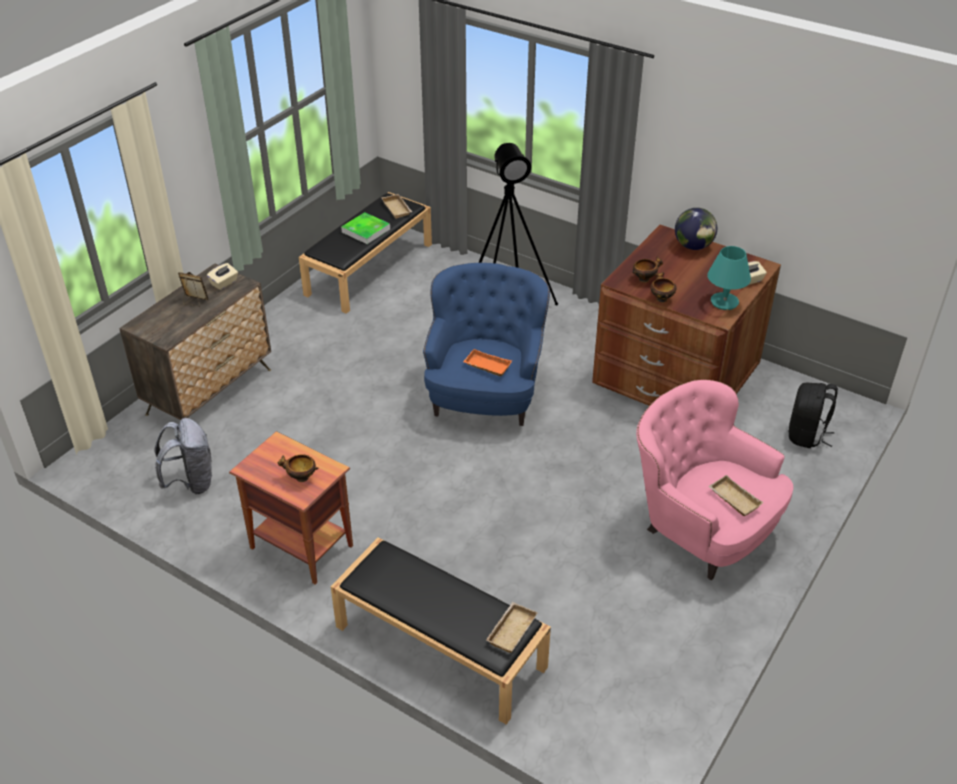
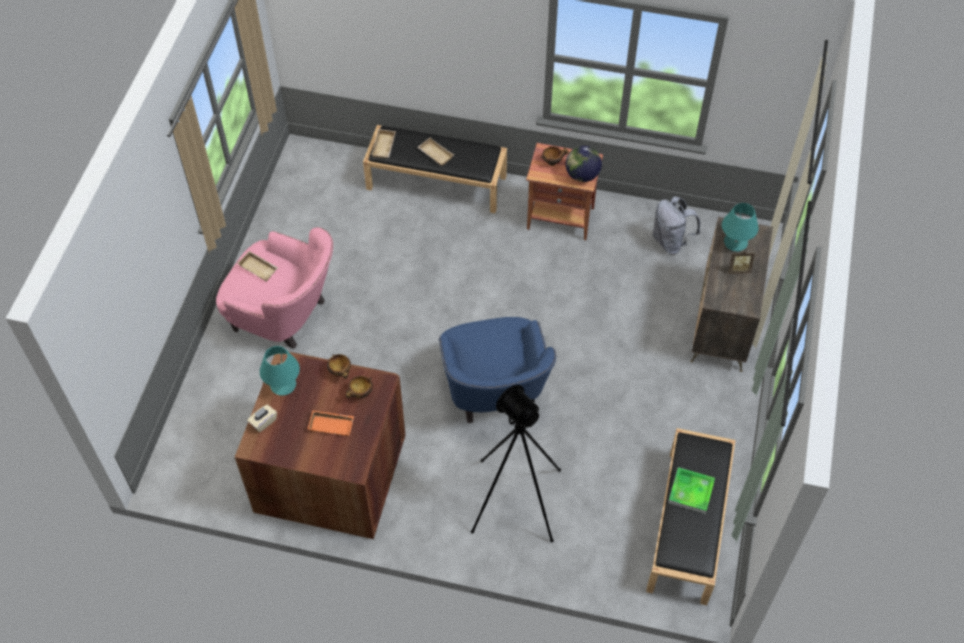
camera: 160 degrees right, 15 degrees up
(173, 323) = (735, 243): none -> turquoise table lamp
(224, 283) = (731, 297): beige tissue box -> none
(398, 208) = (680, 542): beige tray -> beige tray (434, 154)
(486, 366) = (483, 337): orange tray -> orange tray (332, 424)
(693, 246) = (323, 458): globe -> globe (582, 175)
(806, 435) = (206, 430): black backpack -> none

